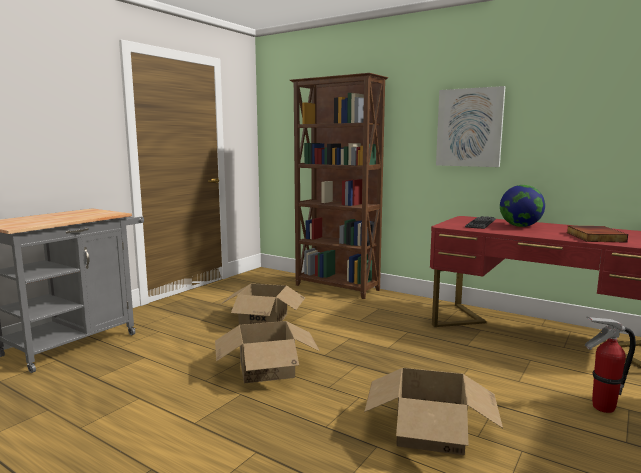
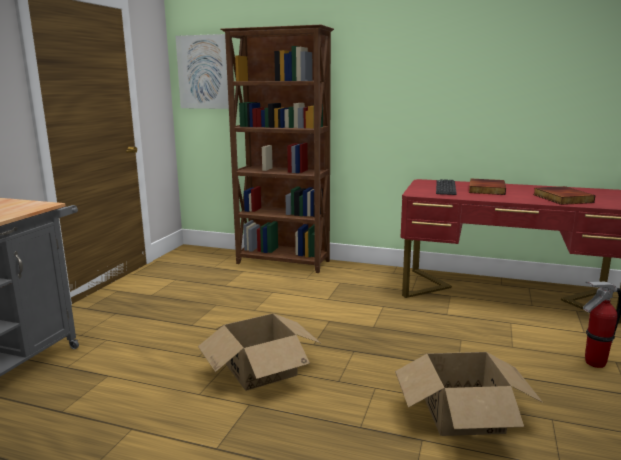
camera: 15 degrees left, 5 degrees up
(264, 319) = (224, 309): cardboard box -> none
(469, 127) = (425, 86): picture -> picture (205, 72)
(520, 226) = (485, 189): globe -> book

